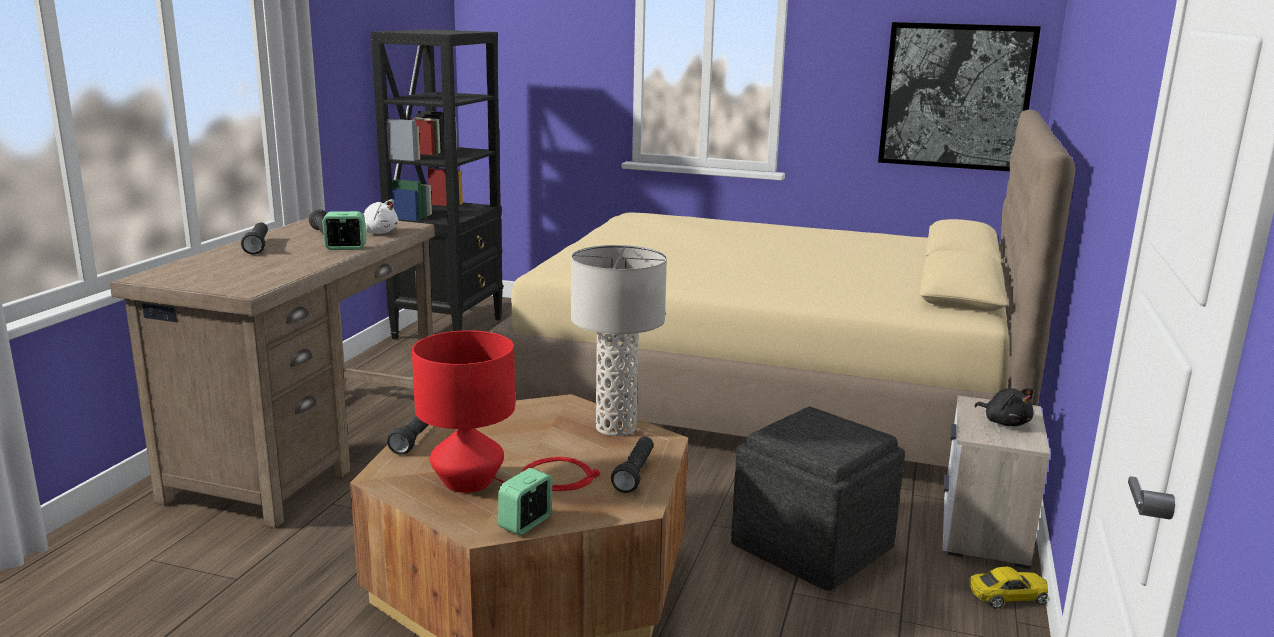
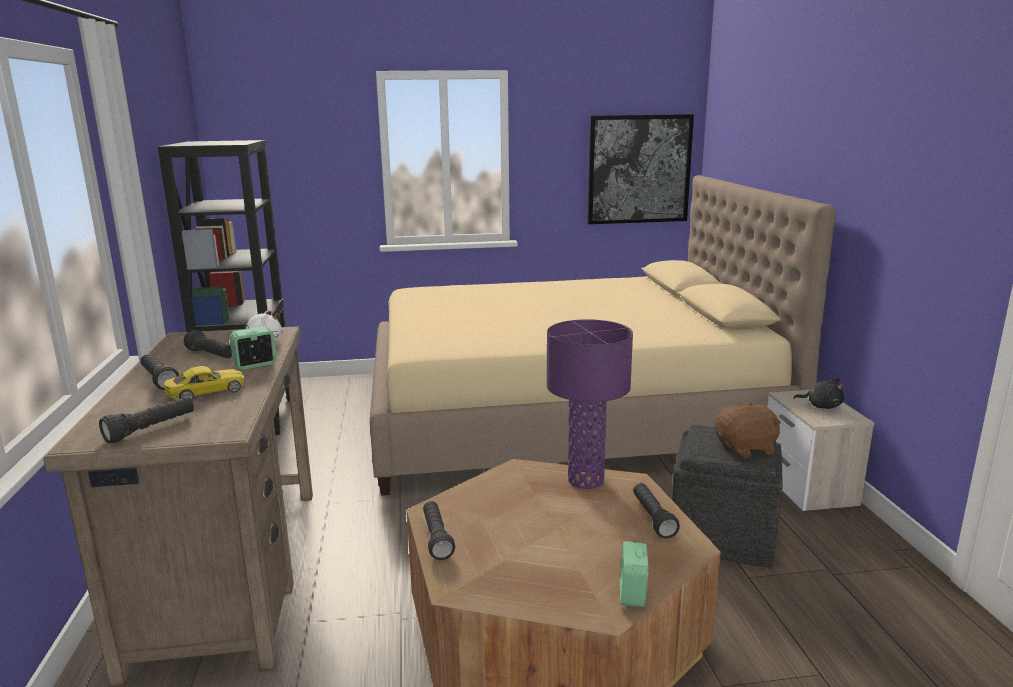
camera: 25 degrees left, 0 degrees up
(200, 278) = (151, 429): none -> black flashlight
(503, 479) = (561, 556): red table lamp -> none
(615, 428) = (585, 480): white table lamp -> purple table lamp
(835, 441) = (746, 448): none -> brown plush toy
(1008, 596) = (870, 532): yellow toy car -> yellow toy car (206, 392)

